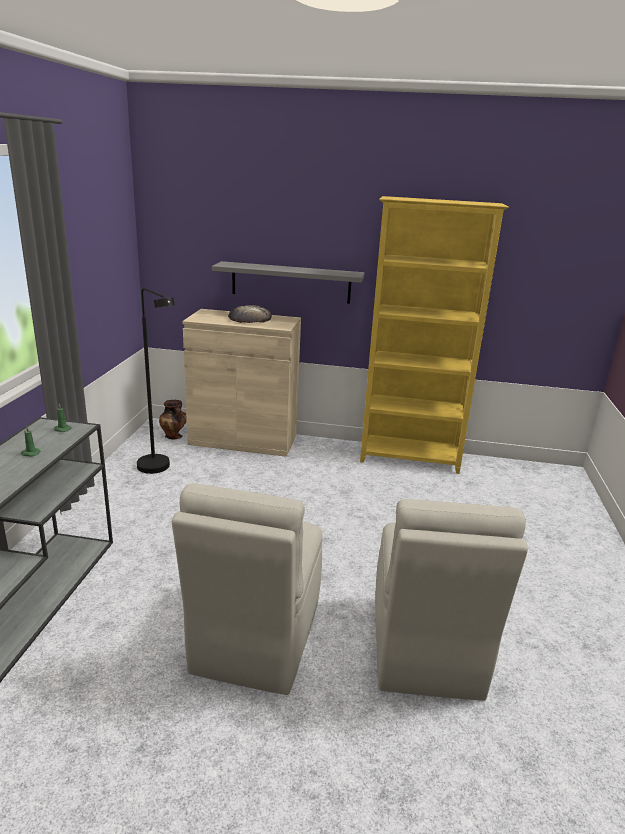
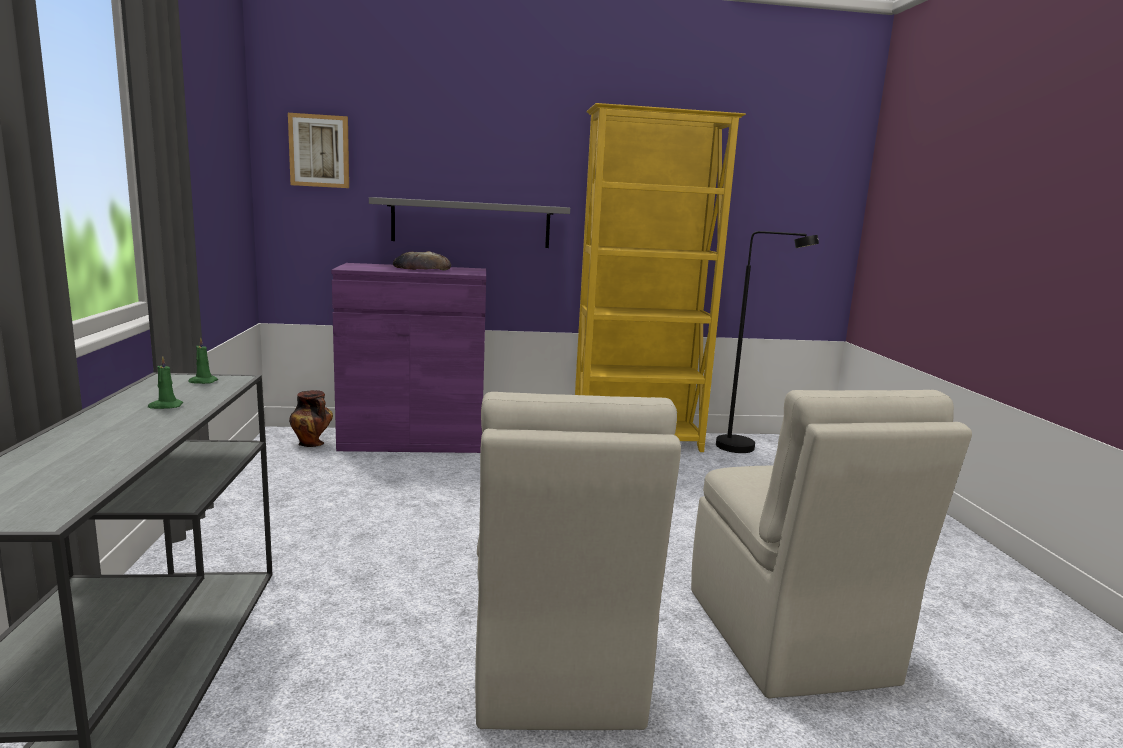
camera: 15 degrees left, 10 degrees down
(159, 469) = (306, 481): black floor lamp -> black floor lamp (746, 449)
(182, 226) = (319, 151): none -> picture
(243, 440) = (413, 440): beige cabinet -> purple cabinet

